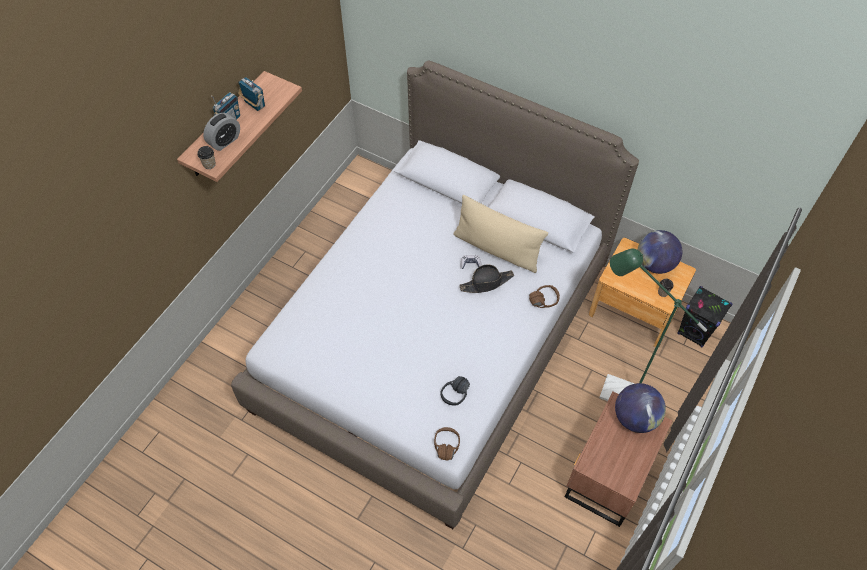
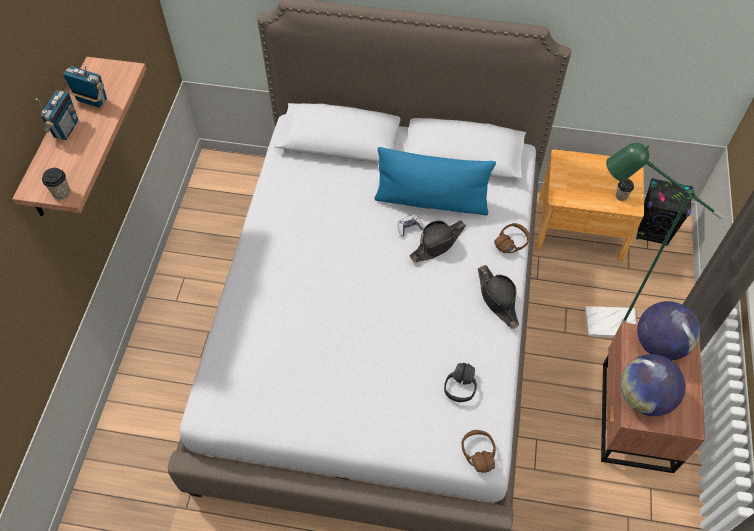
camera: 20 degrees left, 0 degrees up
(224, 141) = (70, 157): alarm clock -> none
(497, 249) = (431, 201): beige pillow -> blue pillow
(513, 339) = (497, 299): none -> black hat
(654, 264) = (598, 168): globe -> globe (644, 397)

